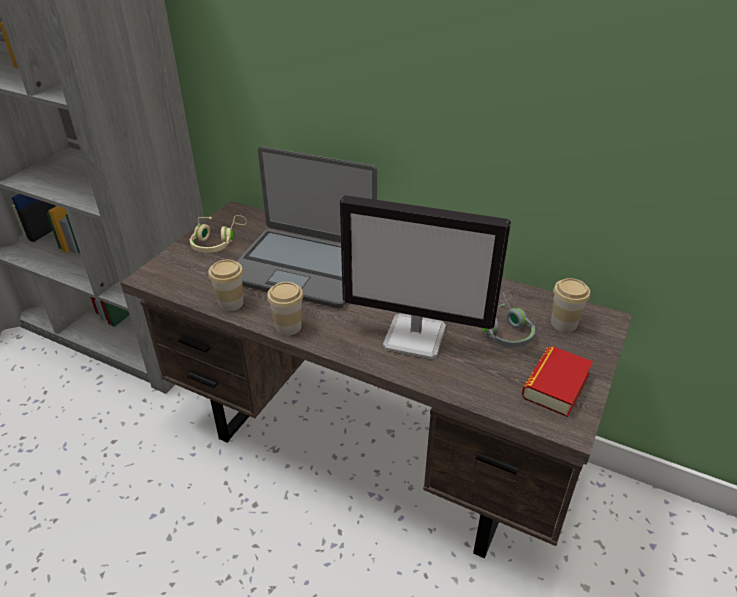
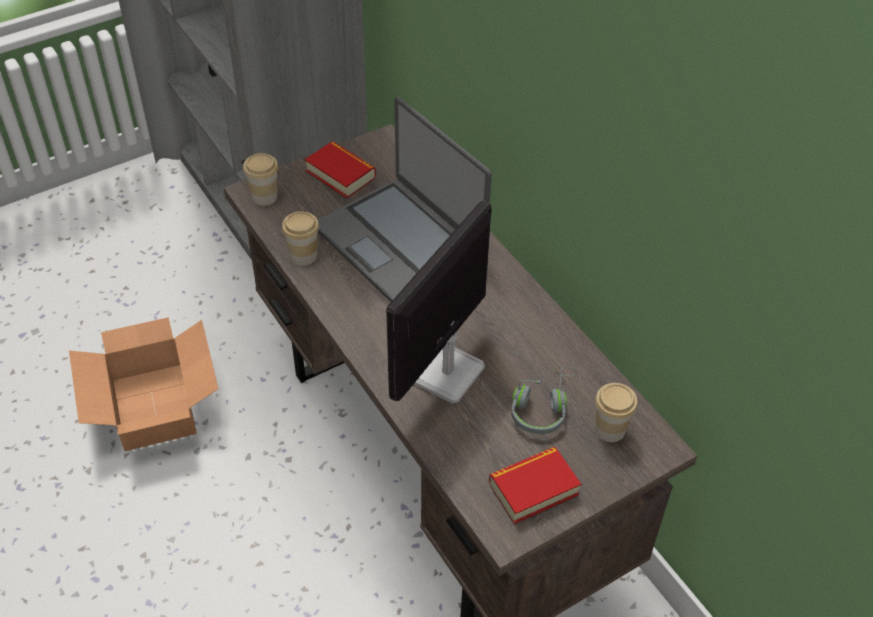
camera: 30 degrees right, 10 degrees up
(106, 519) = (155, 405): none -> cardboard box
(217, 241) = (340, 174): beige headphones -> book
(288, 327) = (336, 306): cup -> cup (264, 196)
(416, 337) = (445, 374): monitor -> monitor turned 75 degrees clockwise

